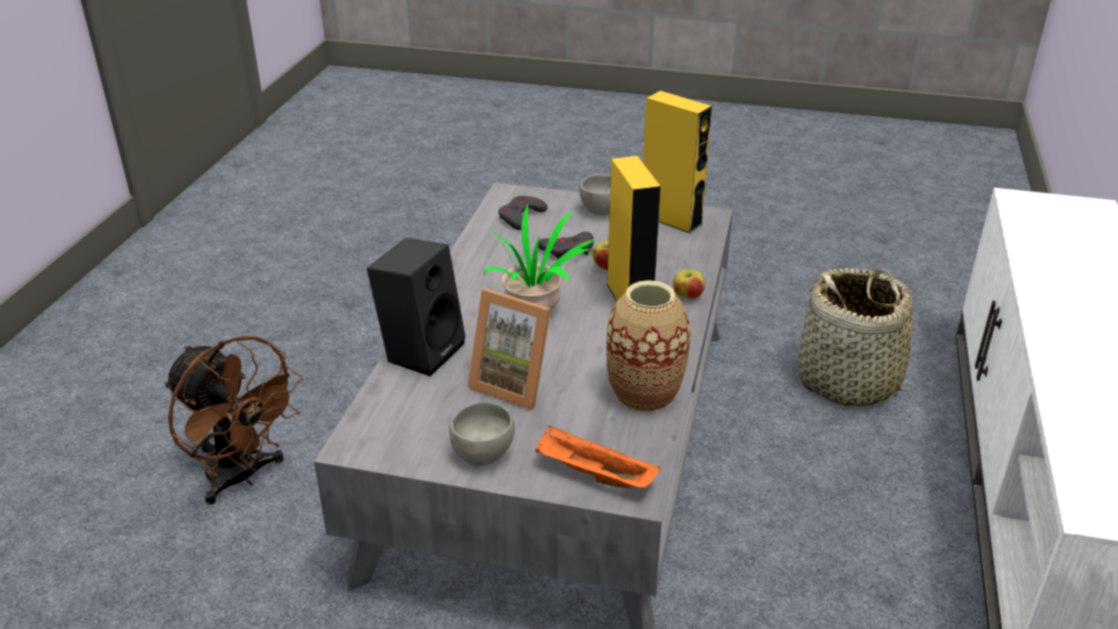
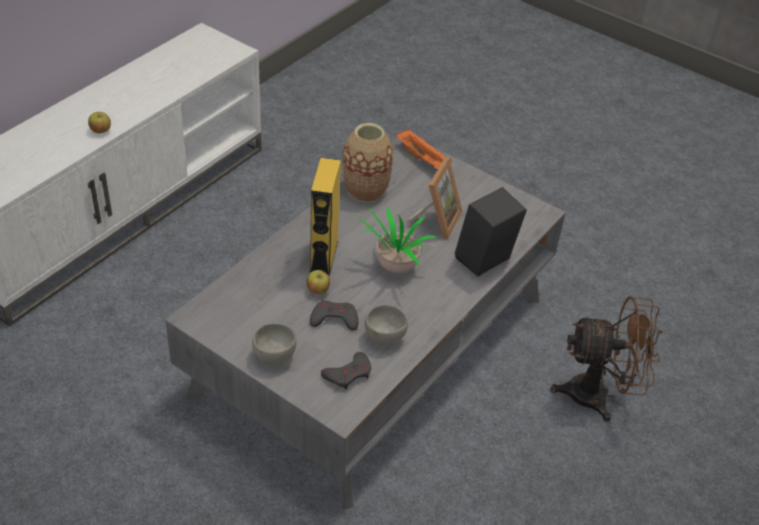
camera: 160 degrees left, 10 degrees up
(242, 477) = (599, 395): brown fan -> brown fan turned 120 degrees clockwise
(481, 453) = (474, 187): grey bowl -> grey bowl (386, 338)
(514, 383) = (436, 220): picture frame -> picture frame turned 60 degrees clockwise
(671, 219) = (226, 324): yellow speaker -> none
(688, 296) = (282, 245): apple -> apple (100, 130)
(849, 381) = (133, 318): basket -> none

